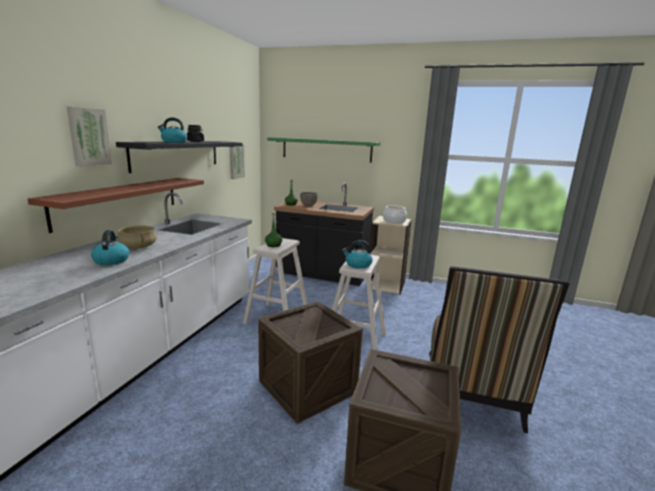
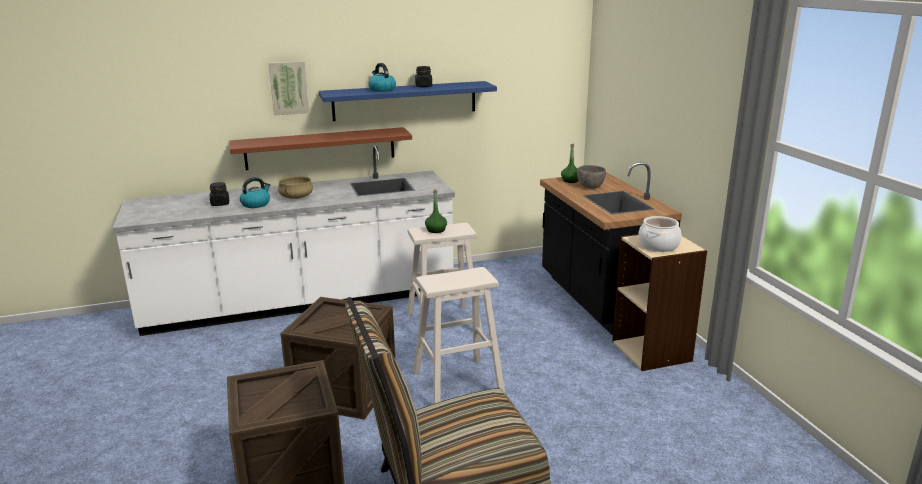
camera: 55 degrees right, 5 degrees up
(63, 271) = (220, 204): none -> black jar
(177, 154) = (405, 100): black shelf -> blue shelf
(236, 161) = (521, 107): picture -> none
(326, 149) = (644, 101): green shelf -> none
(357, 265) = (441, 280): kettle -> none

